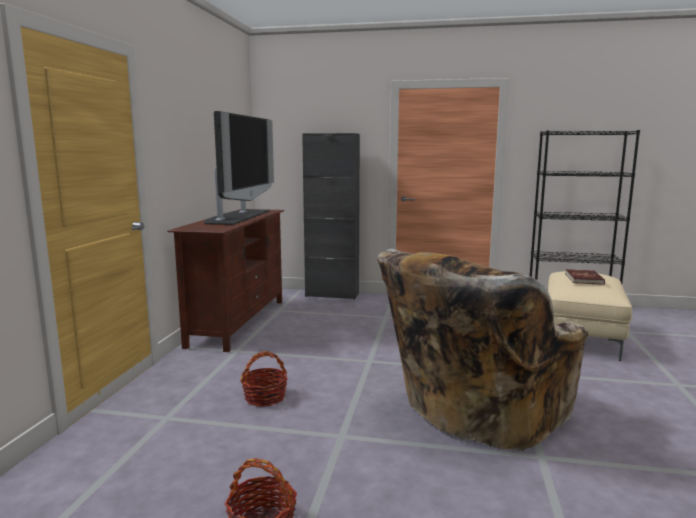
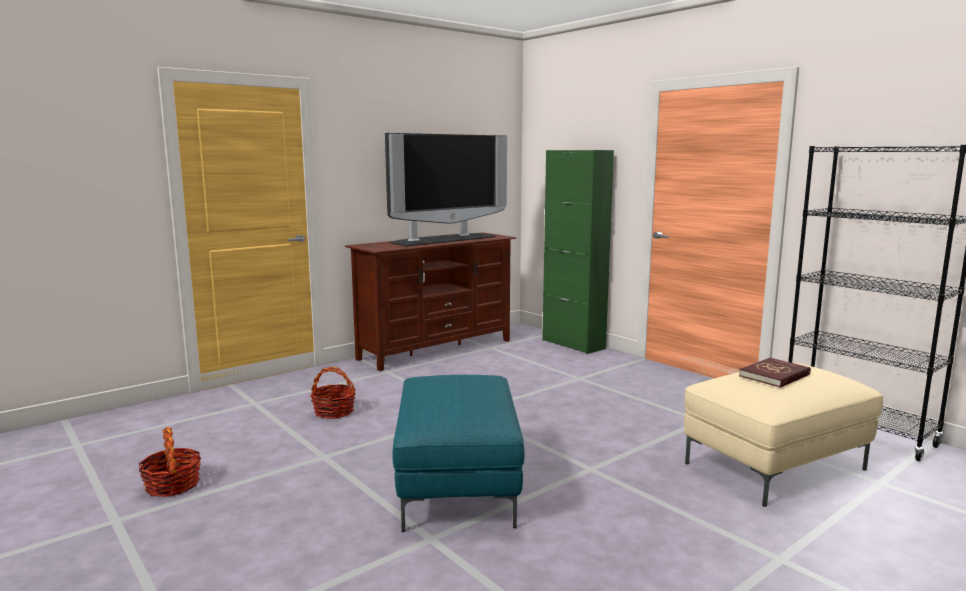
camera: 40 degrees right, 0 degrees up
(332, 295) = (573, 344): black cabinet -> green cabinet
(476, 415) = (456, 486): beige armchair -> turquoise ottoman

